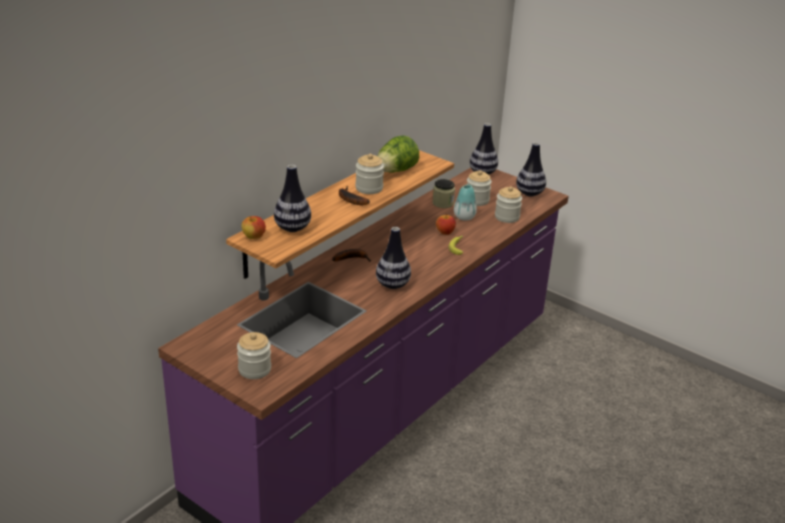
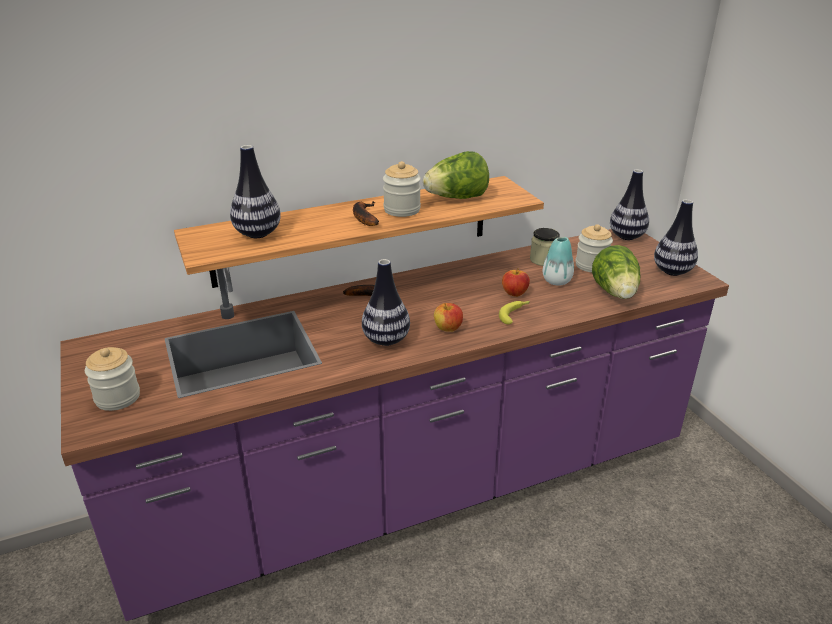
camera: 30 degrees right, 0 degrees up
(254, 237) = (203, 234): apple -> apple (448, 328)
(507, 217) = (615, 293): jar -> lettuce

